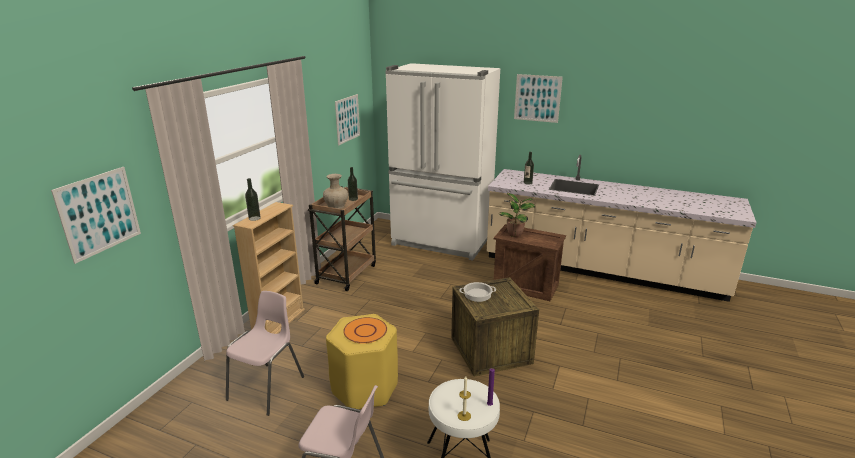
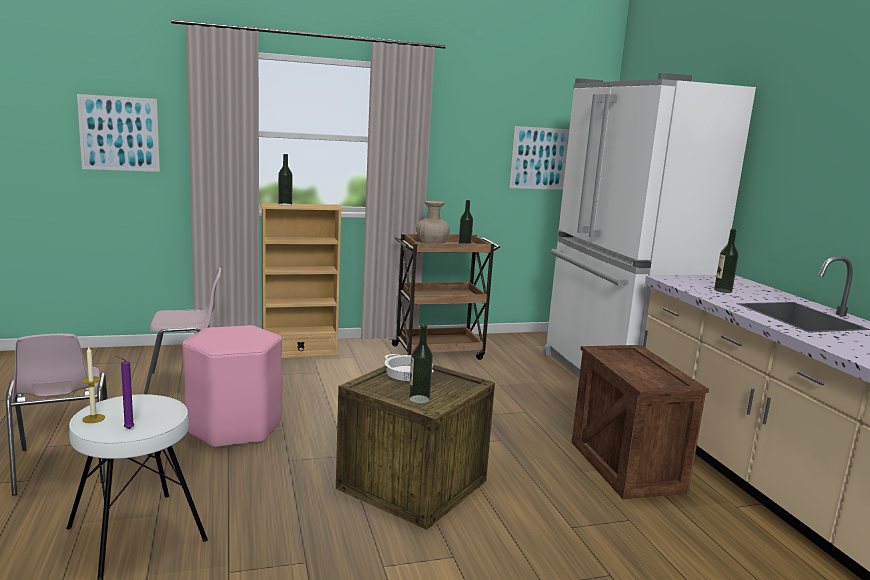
camera: 50 degrees right, 10 degrees down
(365, 331) = (234, 338): orange plate -> none
(365, 388) = (235, 427): yellow stool -> pink stool
(514, 304) = (419, 399): none -> bottle
(516, 234) = (626, 357): potted plant -> none
(537, 98) = (804, 142): picture -> none

